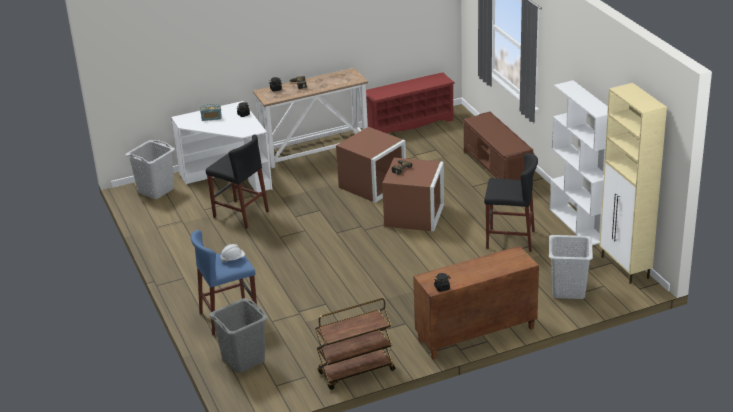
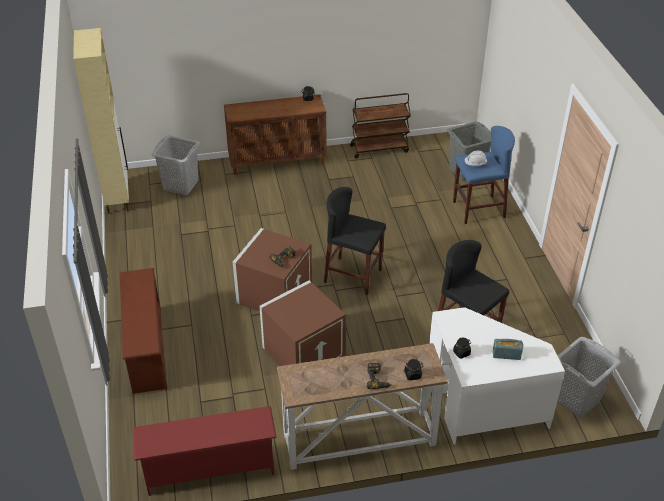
camera: 170 degrees left, 10 degrees up
(497, 168) = (146, 349): brown bench -> brown shoe rack
(510, 240) = (196, 244): black stool -> black stool (353, 276)
(578, 225) = (120, 249): white bookcase -> none

